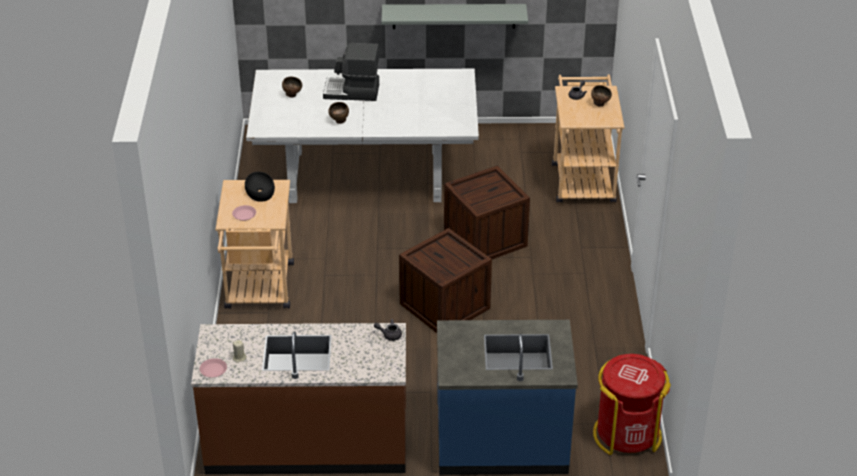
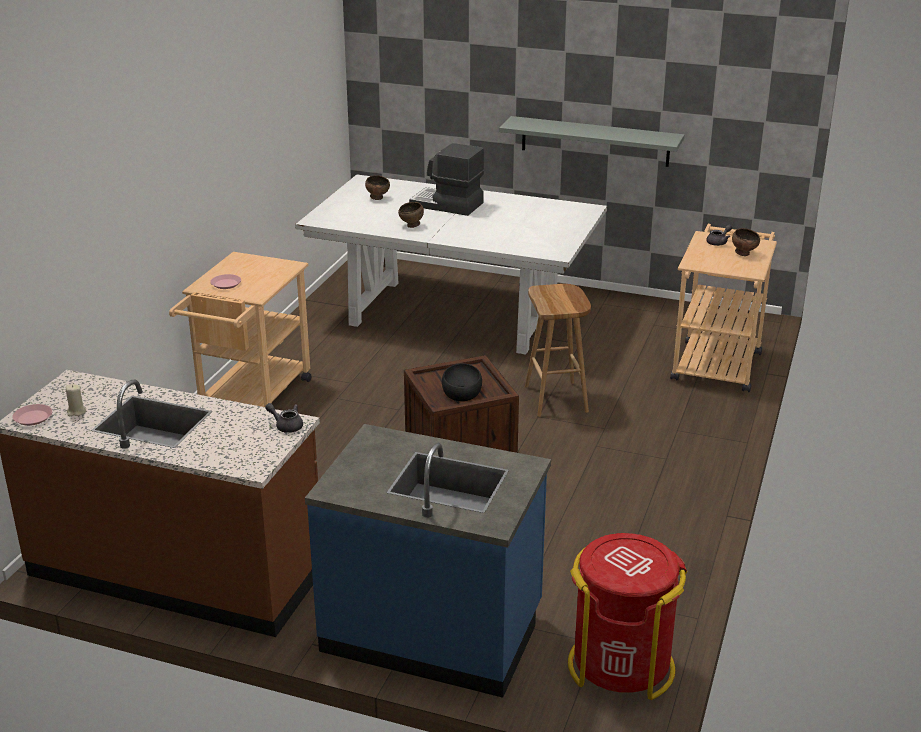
camera: 20 degrees right, 10 degrees down
(259, 191) = (263, 267): black bowl -> black bowl (461, 389)
(485, 239) = (557, 399): crate -> brown stool

